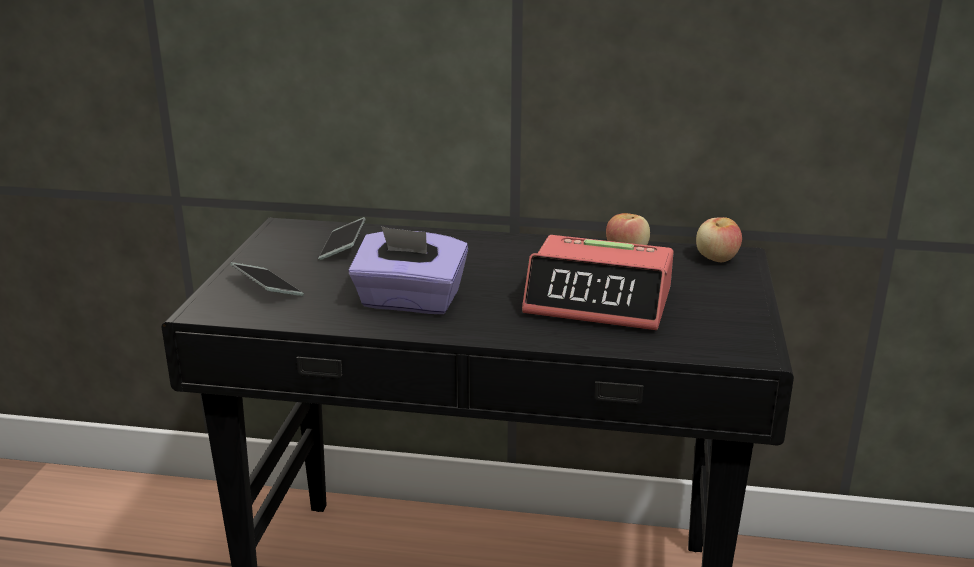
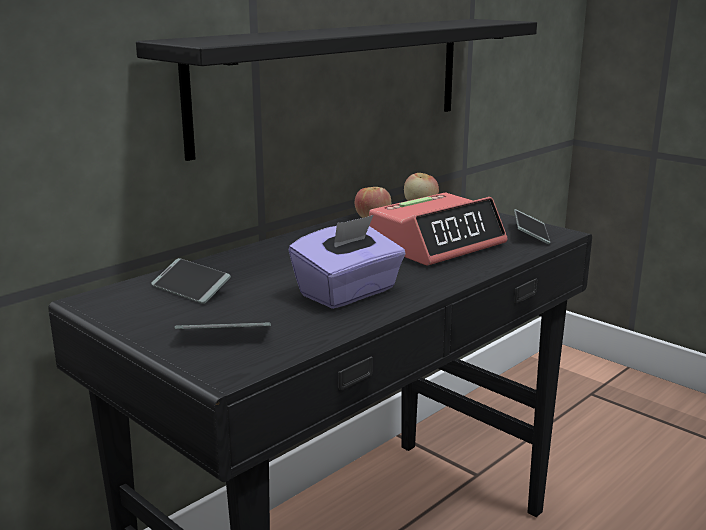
camera: 55 degrees left, 5 degrees down
(629, 80) = (336, 80): none -> black shelf
(721, 337) = (530, 233): none -> phone

